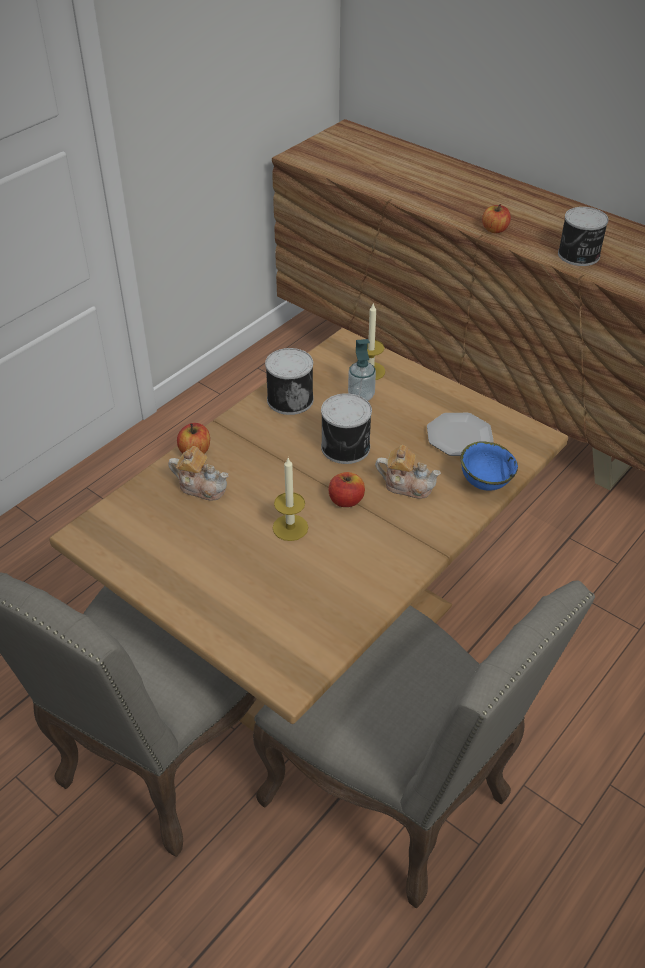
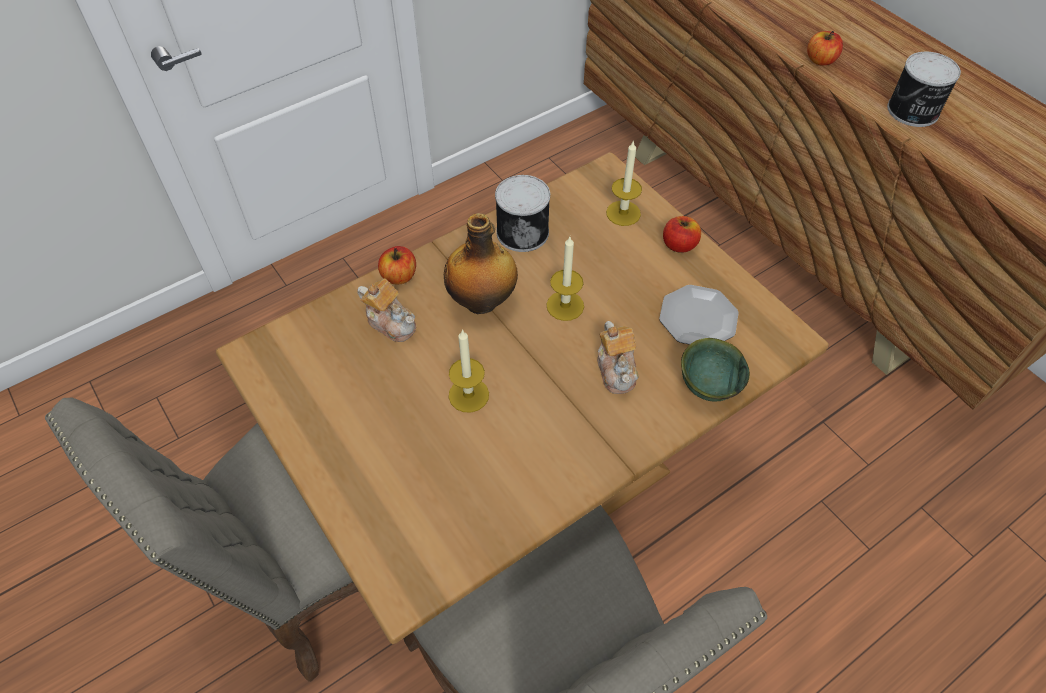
camera: 15 degrees right, 10 degrees up
(275, 457) = (482, 301): none -> bottle
(346, 500) = (541, 374): apple -> apple (679, 245)
(347, 447) = (565, 305): can -> candle
(361, 396) = (602, 243): soap dispenser -> none
(407, 485) = (617, 369): teapot -> teapot turned 45 degrees clockwise
(484, 483) = (708, 386): blue bowl -> green bowl

